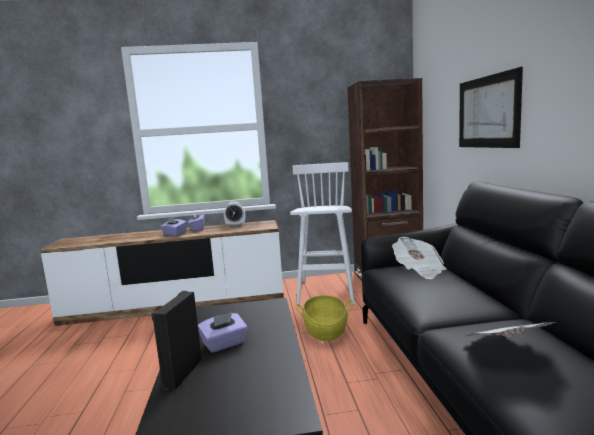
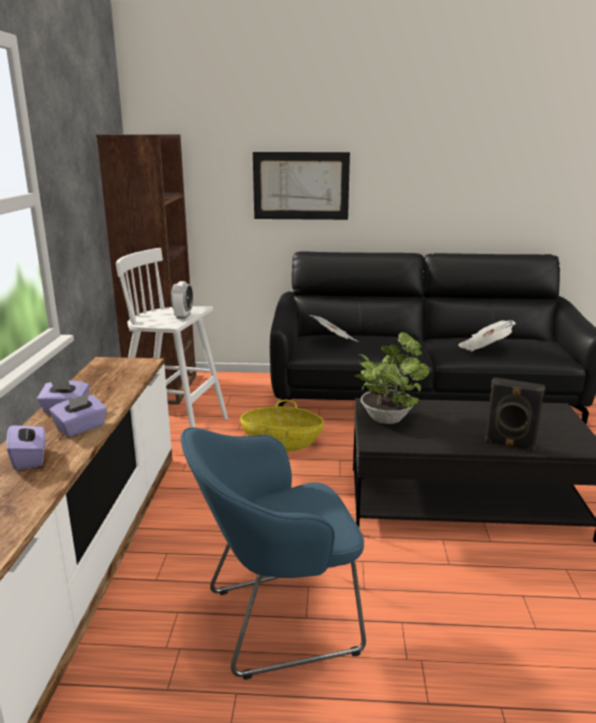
camera: 80 degrees left, 10 degrees up
(107, 363) = (275, 621): none -> blue armchair
(224, 344) = (457, 428): purple tissue box -> purple tissue box (30, 458)
(235, 225) = (86, 381): alarm clock -> alarm clock (183, 316)
(245, 312) = (388, 417): none -> potted plant

